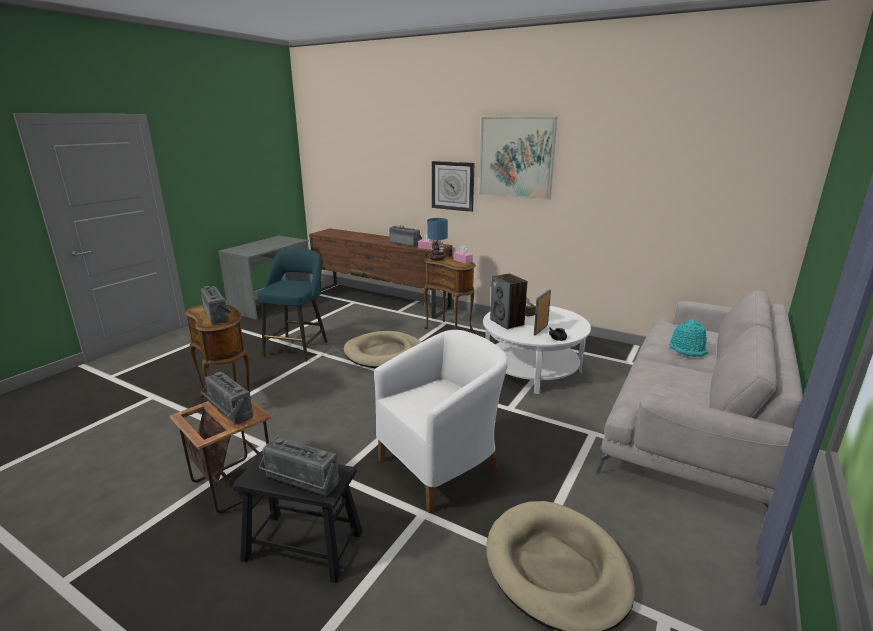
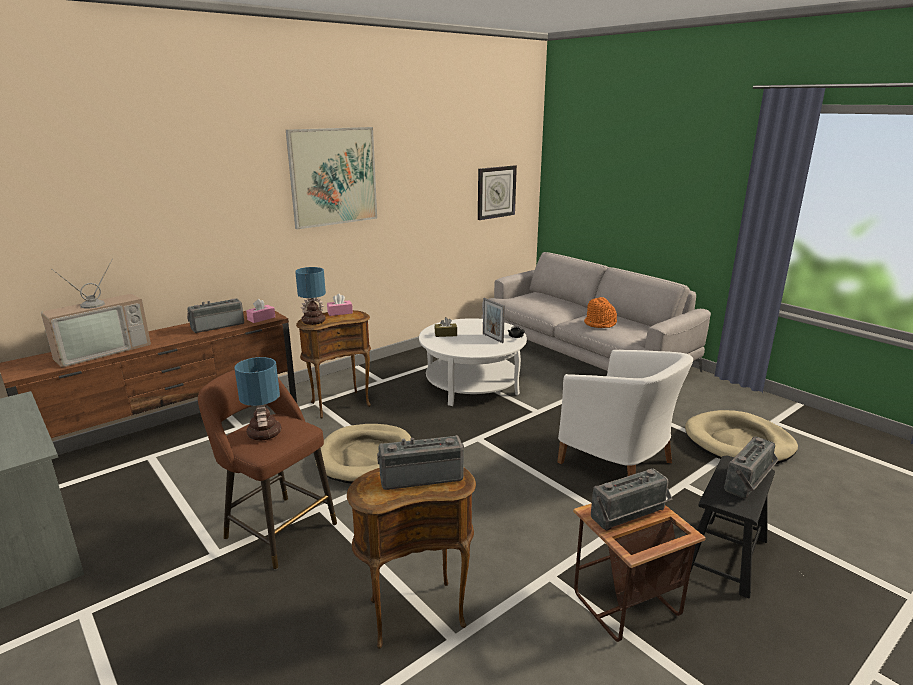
camera: 70 degrees left, 0 degrees up
(286, 284) = (263, 433): none -> table lamp
(298, 347) = (277, 529): turquoise stool -> brown stool
(354, 235) = (102, 350): none -> television
(442, 466) = (618, 462): white armchair -> white armchair turned 150 degrees clockwise
(453, 186) = (254, 226): wall clock -> wall clock (496, 192)
(507, 322) = (464, 346): speaker -> none
(665, 377) = (600, 323): none -> orange hat
(687, 349) = (559, 306): turquoise hat -> none

